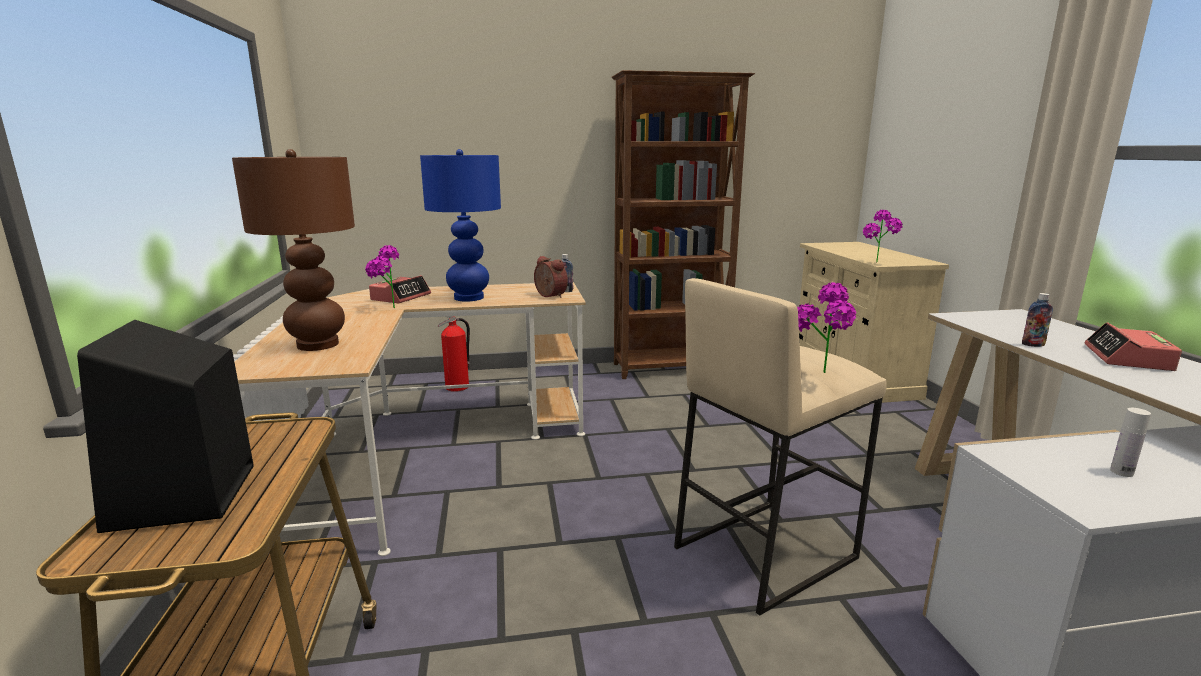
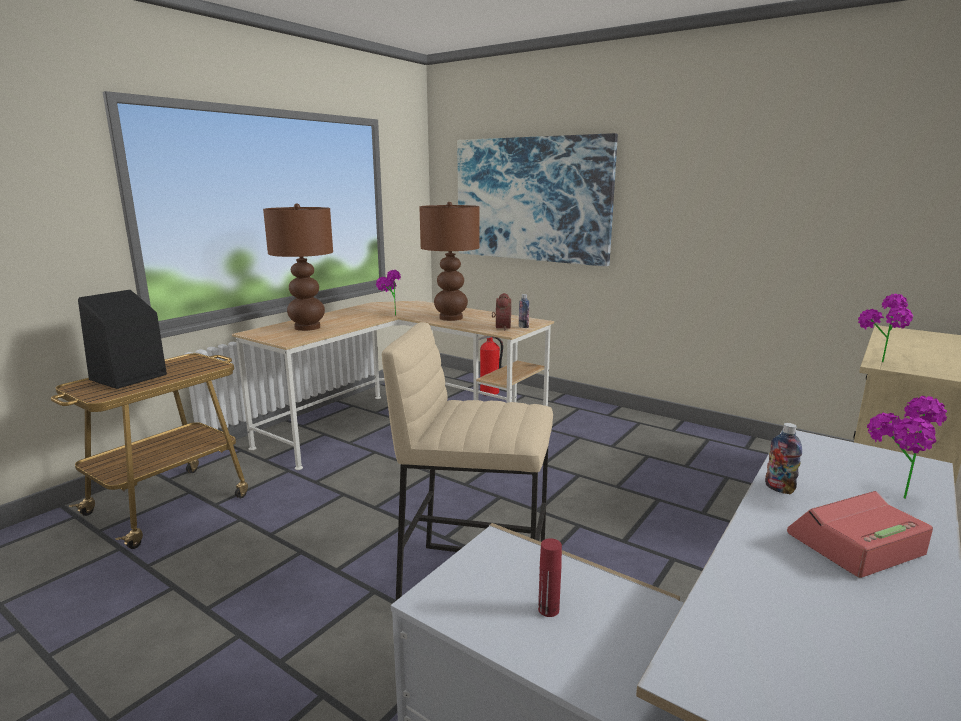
camera: 45 degrees right, 0 degrees up
(401, 297) = (418, 309): alarm clock -> none
(468, 152) = (531, 199): none -> picture
(468, 298) = (450, 318): blue table lamp -> brown table lamp
(671, 368) = (681, 432): brown bookcase -> none
(819, 375) = (466, 428): potted plant -> potted plant (891, 498)
(1121, 472) = (548, 609): white bottle -> red bottle

